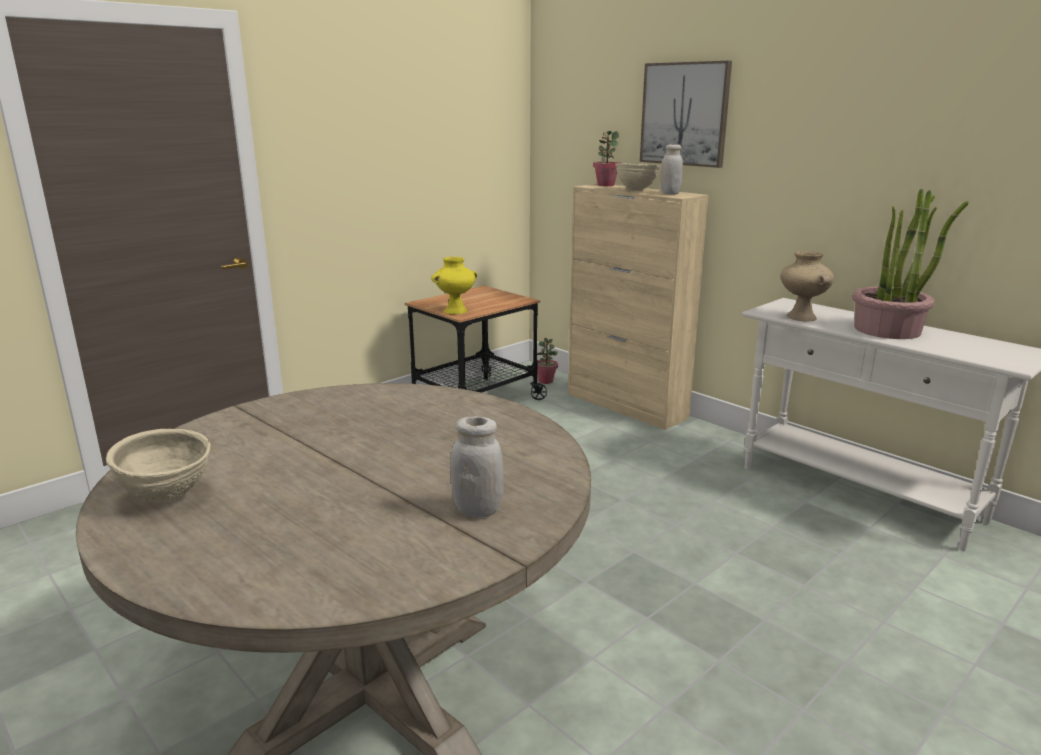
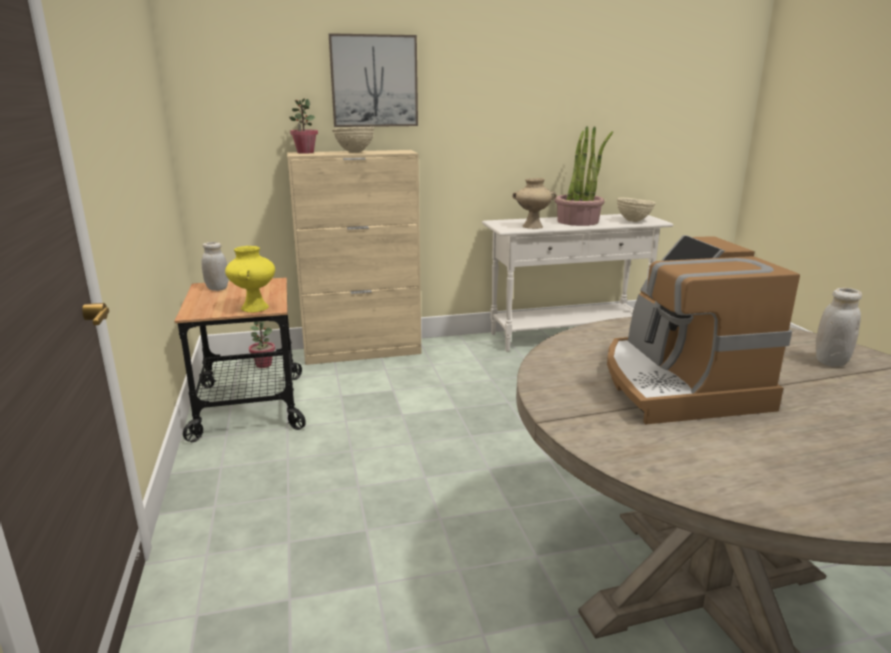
camera: 60 degrees left, 0 degrees up
(167, 497) = (798, 480): beige bowl -> beige bowl (633, 221)
(341, 441) = (676, 385): none -> coffee machine
(670, 193) = (389, 151): white jar -> white jar (217, 288)

